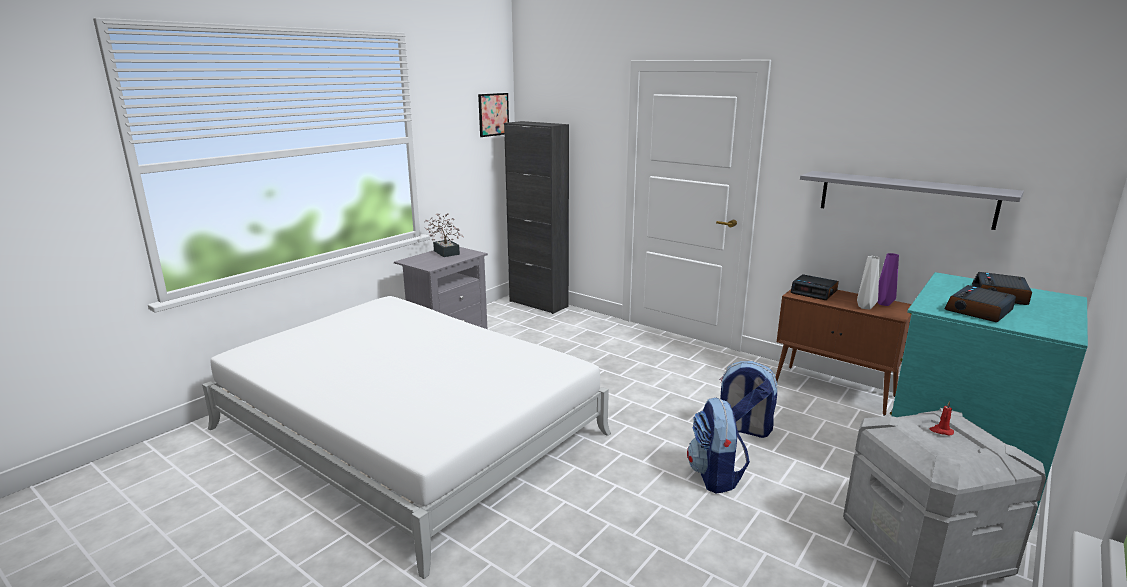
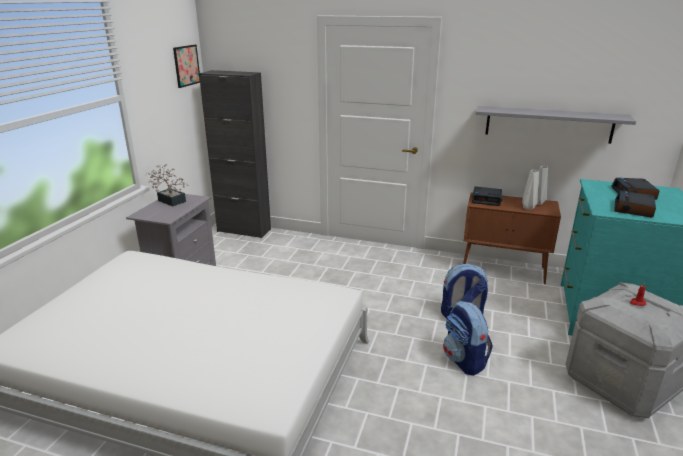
camera: 20 degrees left, 5 degrees up
(884, 304) = (538, 203): purple vase -> grey vase

